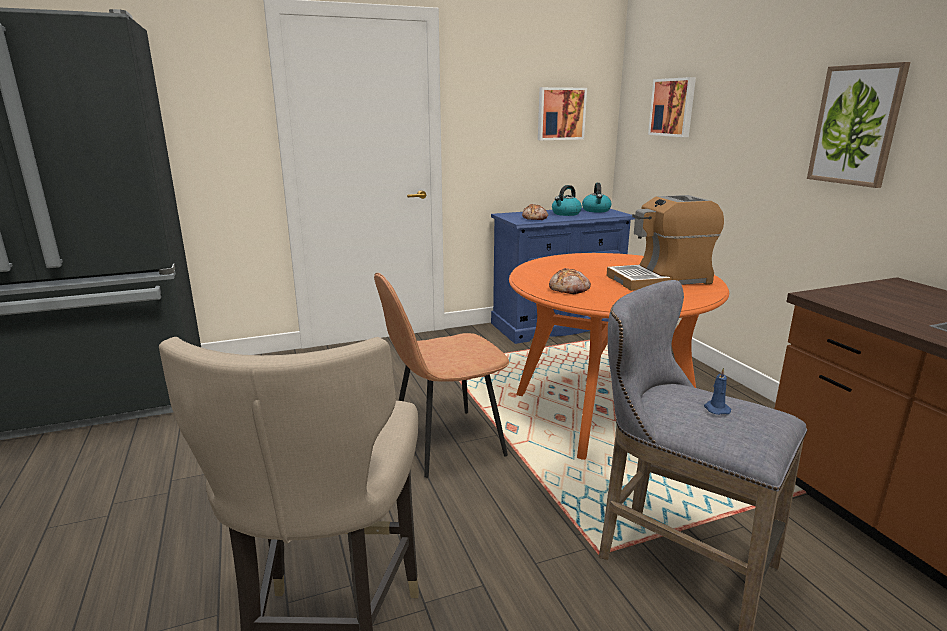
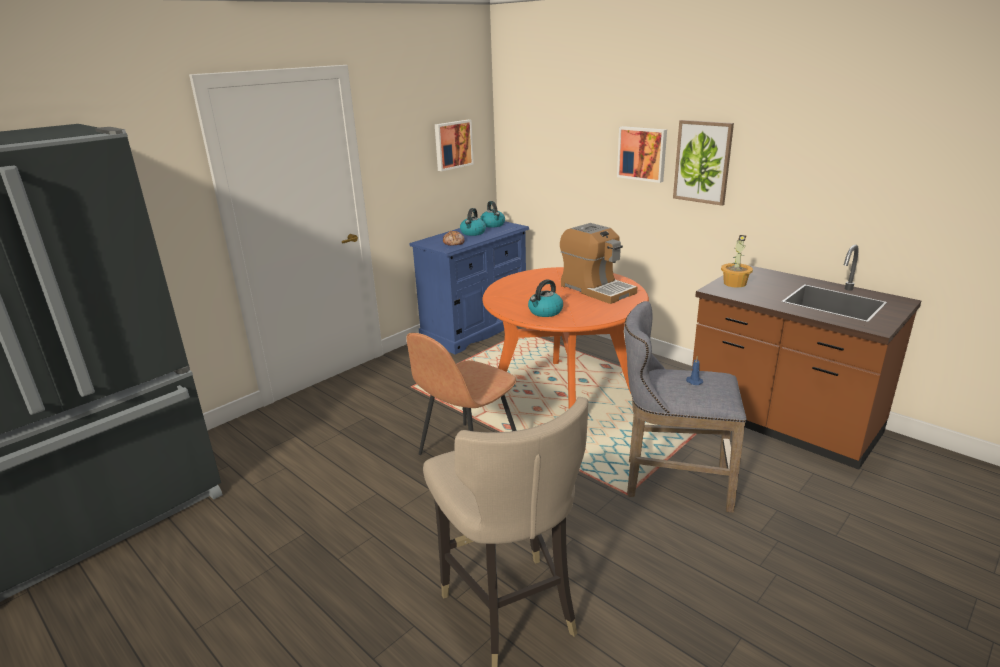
camera: 25 degrees left, 5 degrees up
(569, 289) = (545, 312): bread -> kettle
(660, 280) = (596, 289): coffee machine -> coffee machine turned 90 degrees counterclockwise
(673, 107) = (551, 137): picture -> picture (642, 153)
(862, 294) = (735, 283): none -> potted plant

